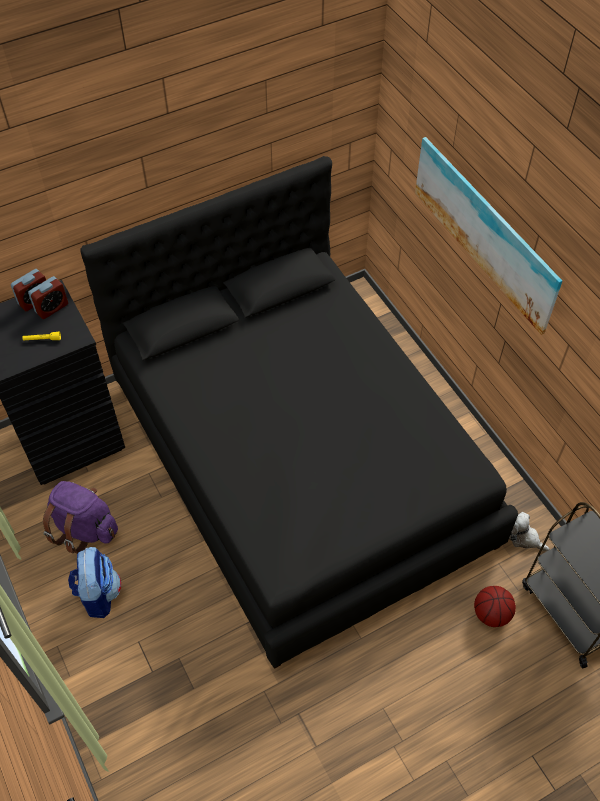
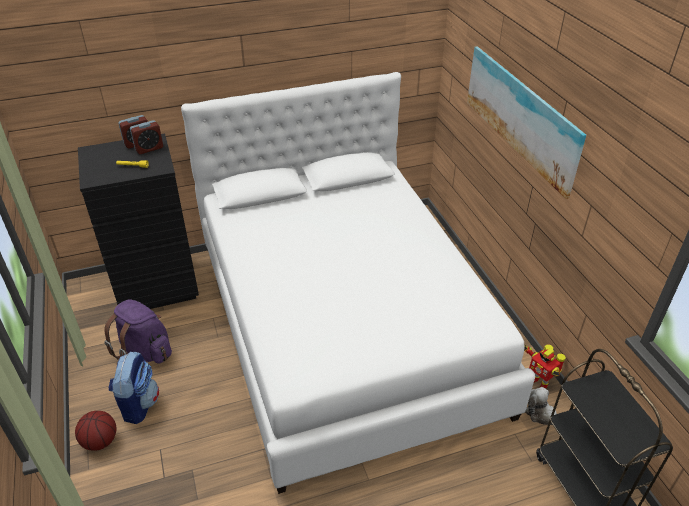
camera: 10 degrees right, 15 degrees down
(299, 461) = (344, 325): black bed -> white bed
(491, 614) = (502, 478): basketball -> basketball (100, 441)
(517, 498) = (539, 381): none -> toy robot

